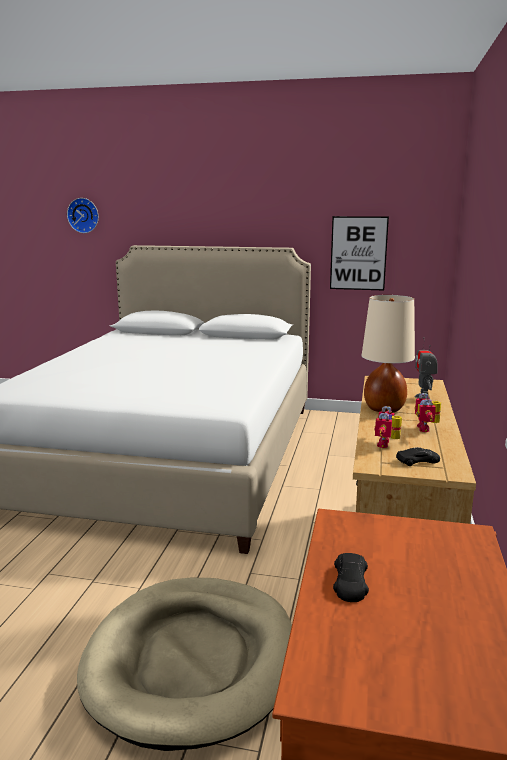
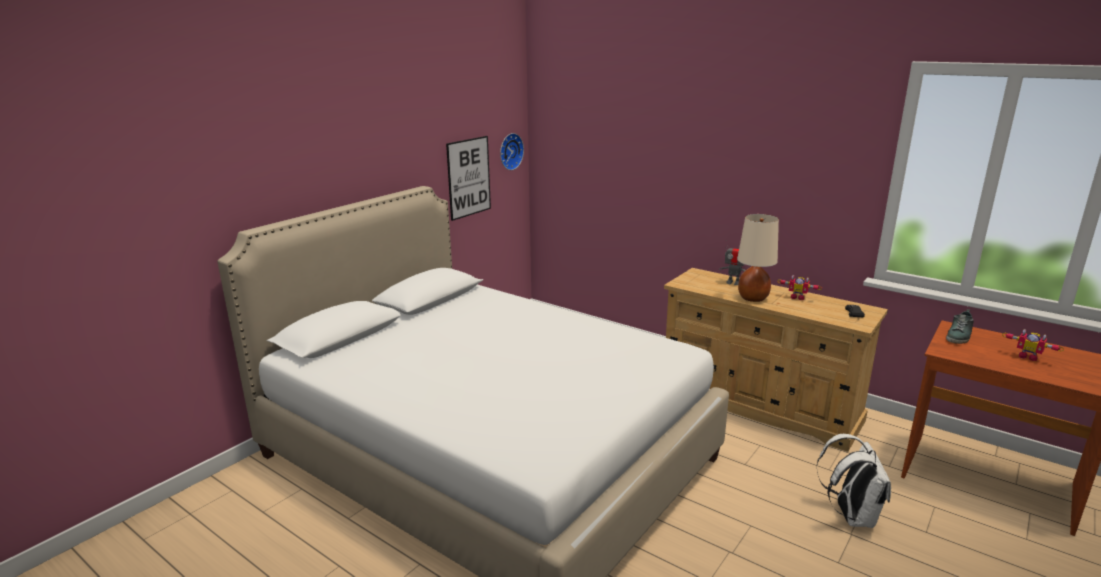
camera: 65 degrees left, 5 degrees up
(84, 215) = (132, 205): wall clock -> wall clock (509, 151)
(192, 661) = (851, 515): beige dog bed -> white backpack
(350, 582) = (1011, 363): black toy car -> none
(387, 444) = (824, 314): toy robot -> toy robot (1028, 357)
(430, 538) = (959, 336): none -> shoe

